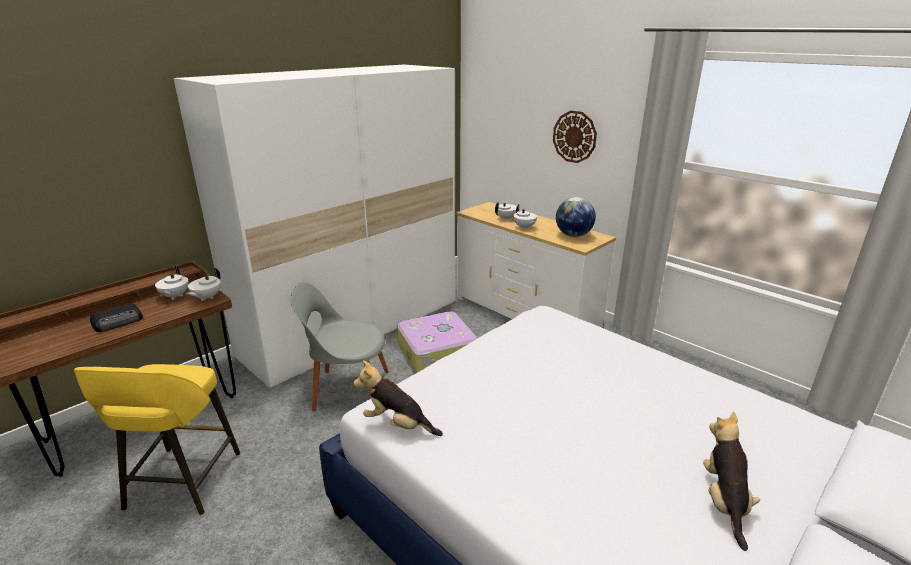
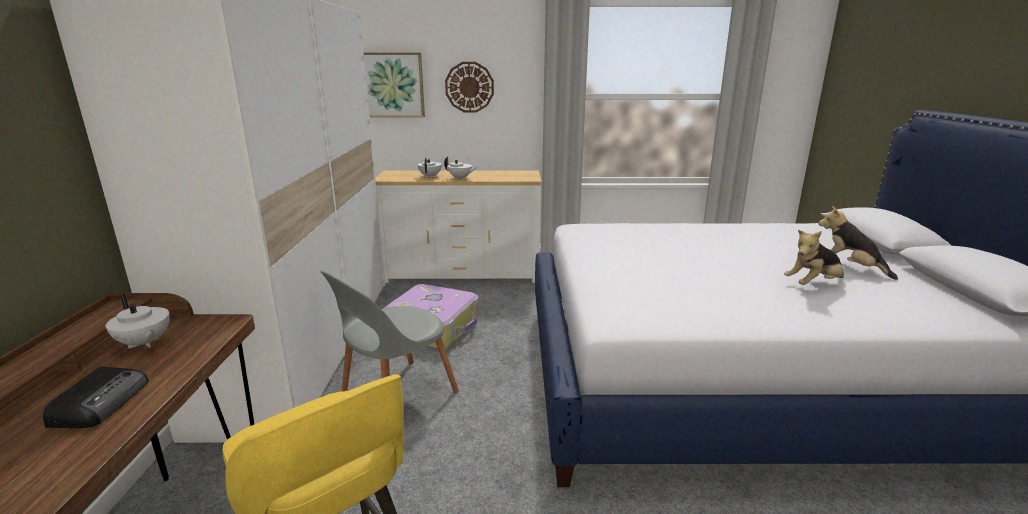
camera: 45 degrees left, 5 degrees down
(206, 297) = (209, 325): white teapot -> none
(398, 424) = (649, 320): plush toy -> plush toy (813, 284)
(513, 125) = (392, 85): none -> picture
(573, 235) = (509, 175): globe -> none

